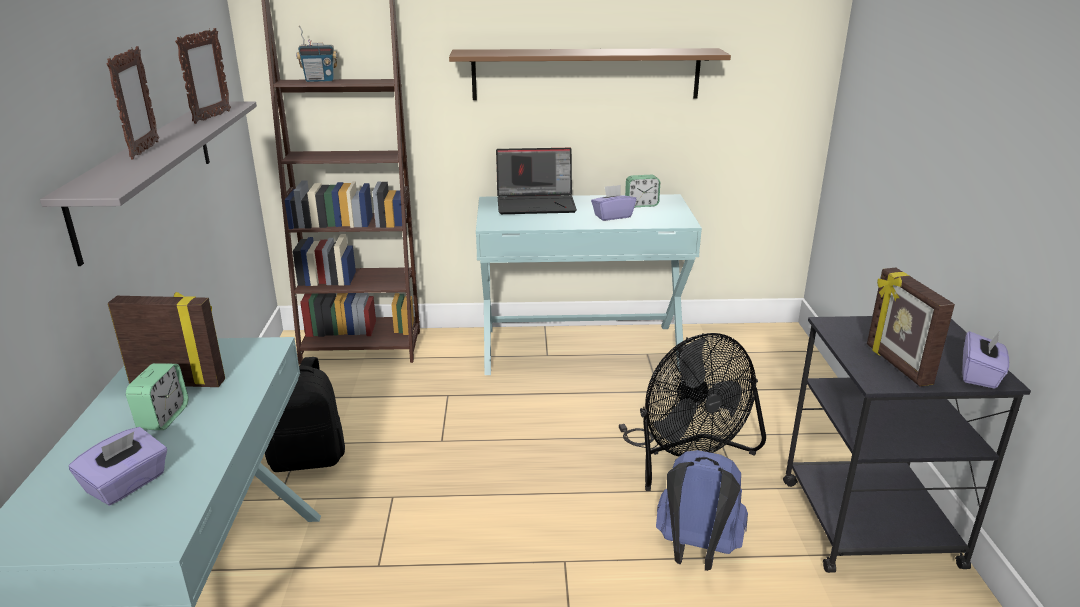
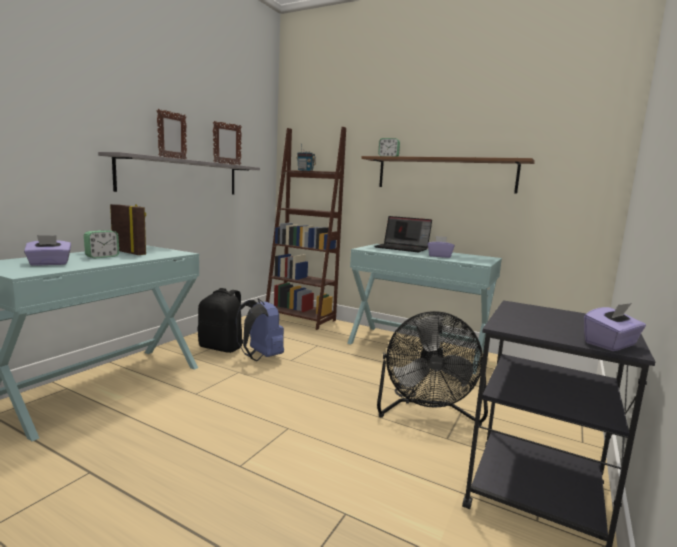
camera: 30 degrees right, 15 degrees down
(641, 205) = (466, 256): alarm clock -> alarm clock (388, 157)
(696, 552) = (375, 456): blue backpack -> blue backpack (260, 357)
(896, 365) = (536, 325): picture frame -> none

